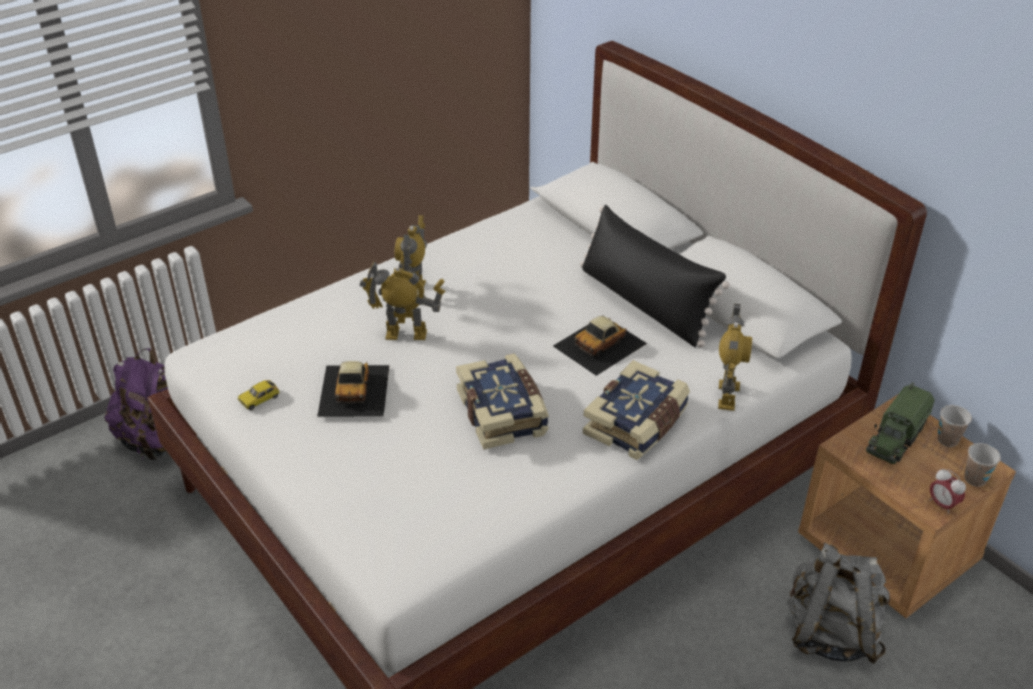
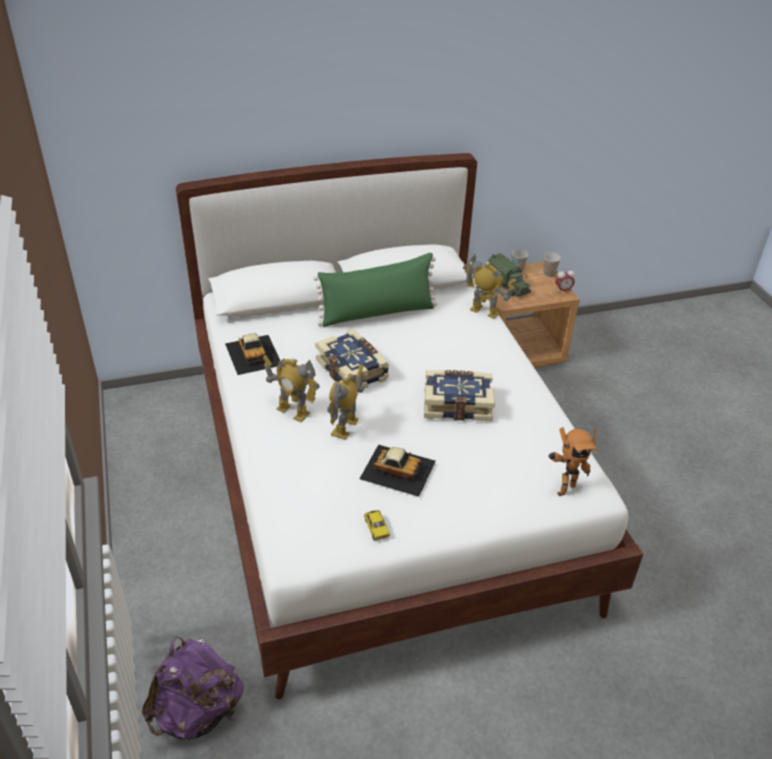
camera: 70 degrees left, 0 degrees up
(391, 544) = (563, 488): none -> toy robot
(600, 344) = (409, 343): toy car -> toy car (253, 354)
(637, 424) = (494, 352): book -> book (353, 370)
(644, 303) = (377, 313): black pillow -> green pillow
(830, 632) = (562, 393): grey backpack -> none

